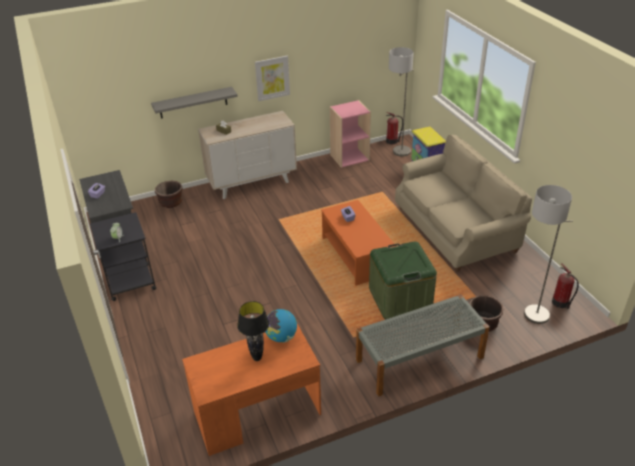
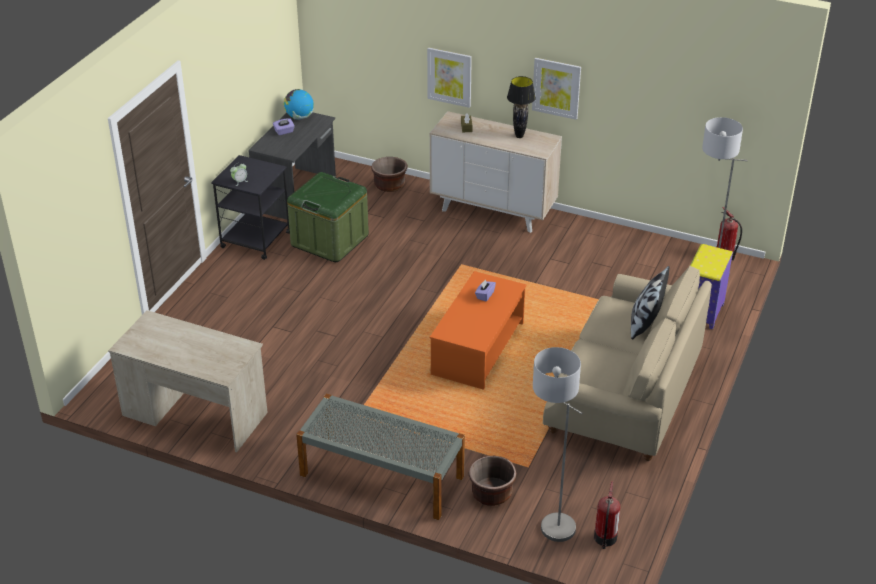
camera: 45 degrees right, 0 degrees up
(193, 102) = (449, 77): grey shelf -> picture
(257, 358) = (193, 348): black table lamp -> black table lamp (519, 136)
(257, 414) = (195, 414): orange desk -> beige desk
(281, 337) = (233, 346): globe -> globe (299, 117)
(350, 157) = (642, 244): pink bookcase -> none
(400, 298) = (452, 415): green storage box -> green storage box (330, 240)
(446, 181) = (645, 323): none -> pillow

